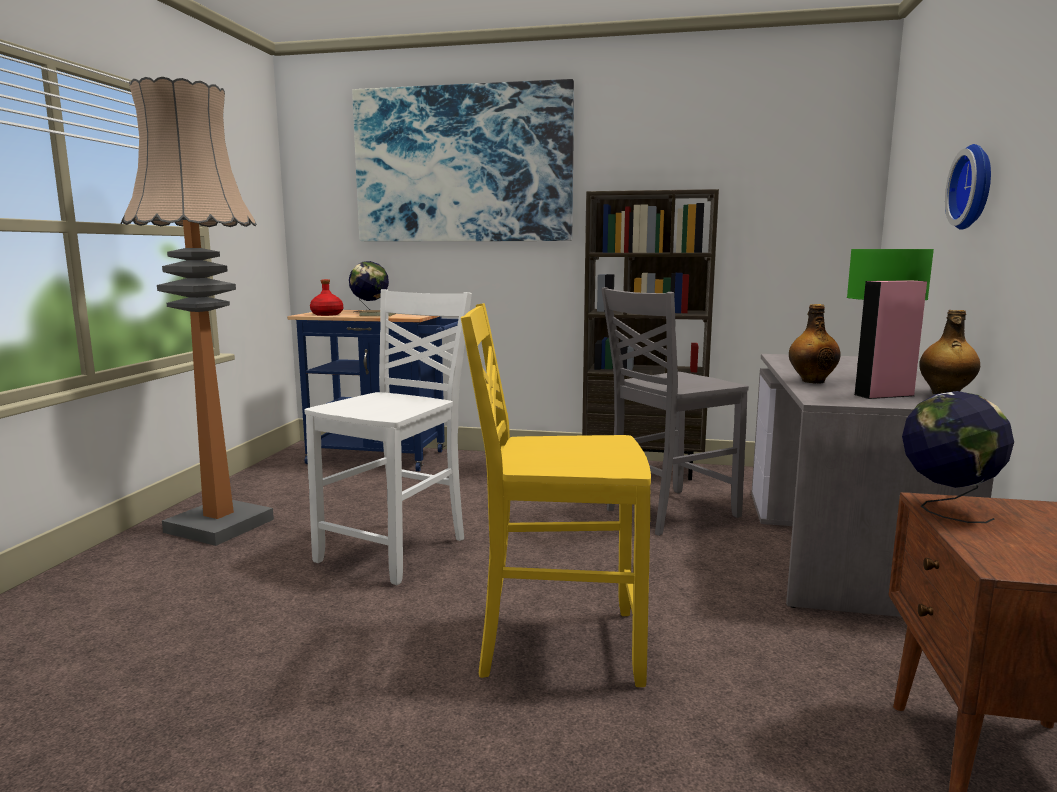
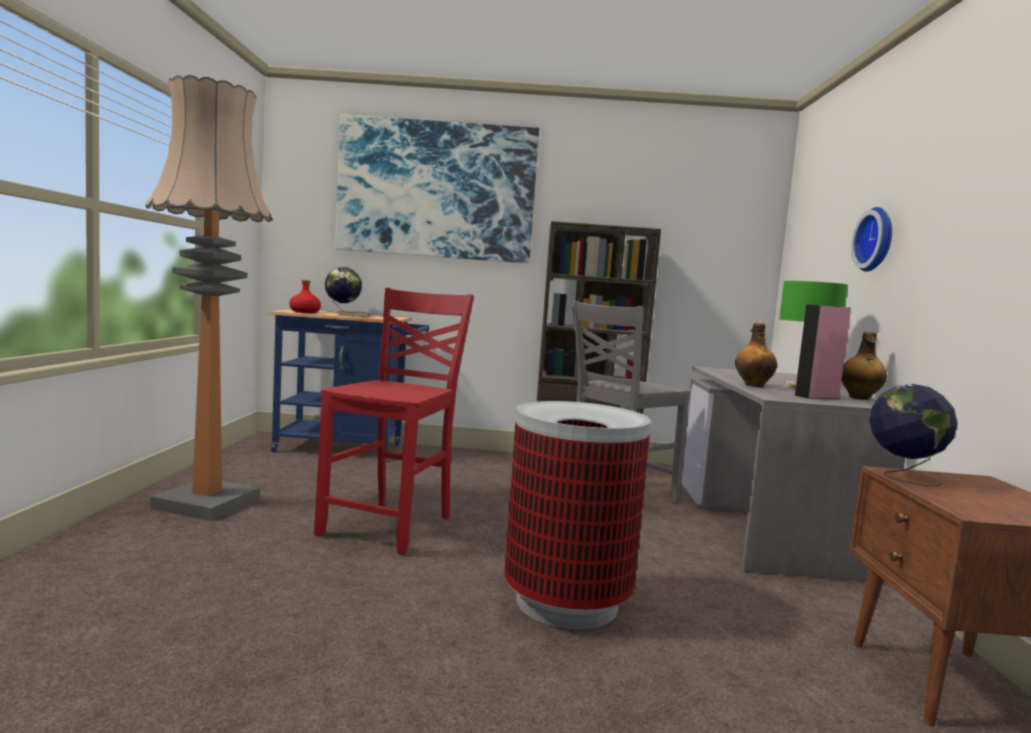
camera: 10 degrees left, 5 degrees down
(397, 550) = (390, 526): white chair -> red chair
(555, 644) = (566, 602): yellow chair -> trash can

